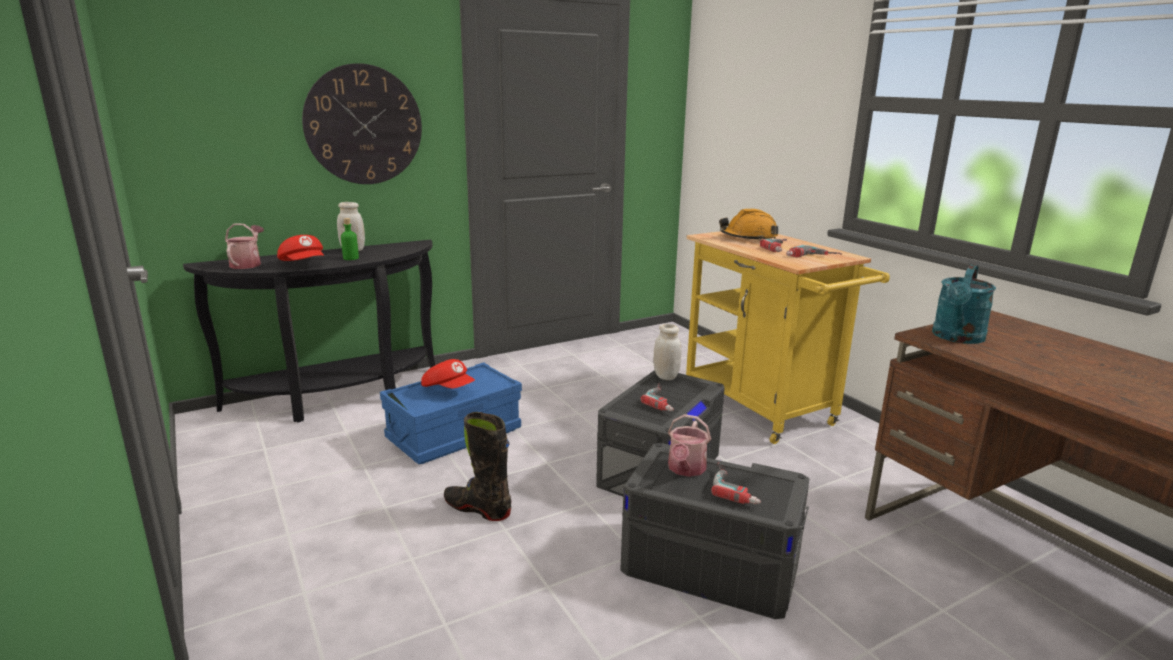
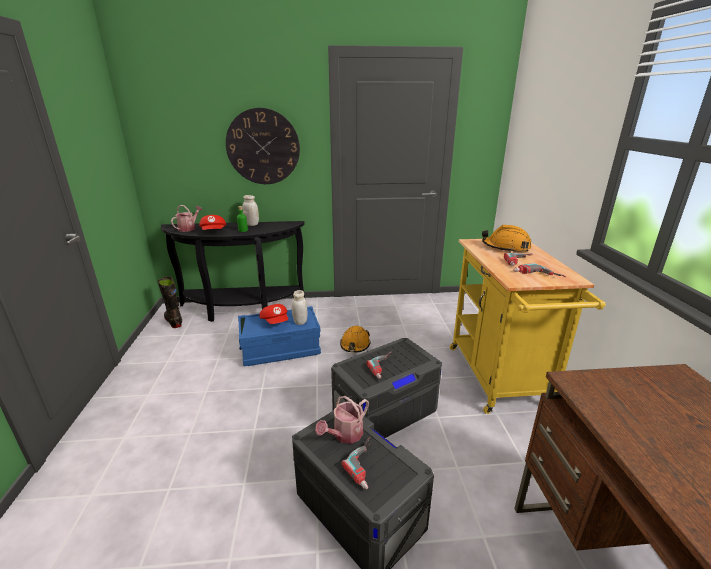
camera: 25 degrees right, 5 degrees up
(478, 509) = (251, 408): black boot -> black boot (174, 321)
(558, 409) = (355, 345): none -> orange hard hat
(666, 376) = (404, 346): white jar -> white jar (300, 322)
(957, 338) = (606, 393): turquoise watering can -> none

